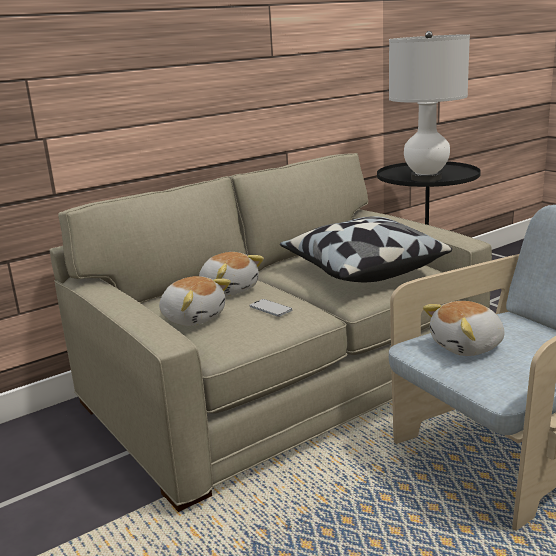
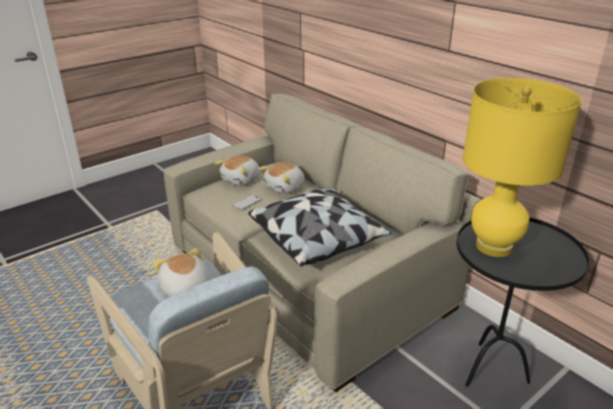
camera: 85 degrees right, 10 degrees up
(426, 178) = (494, 247): white table lamp -> yellow table lamp

